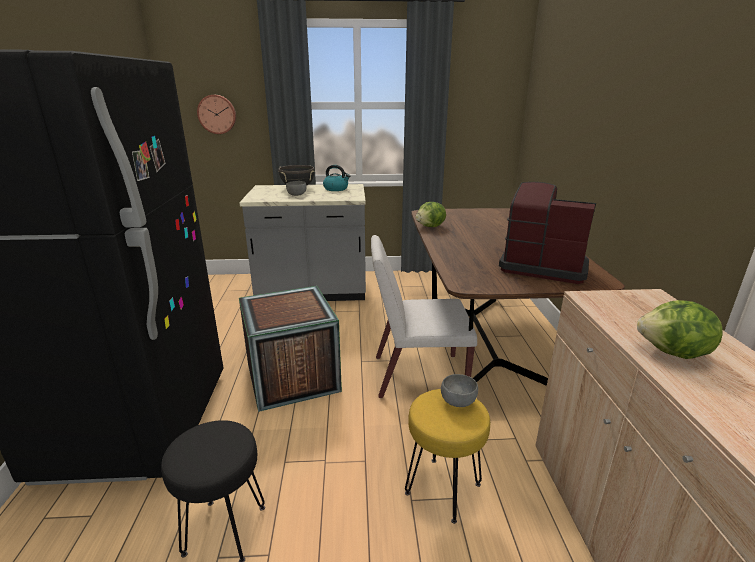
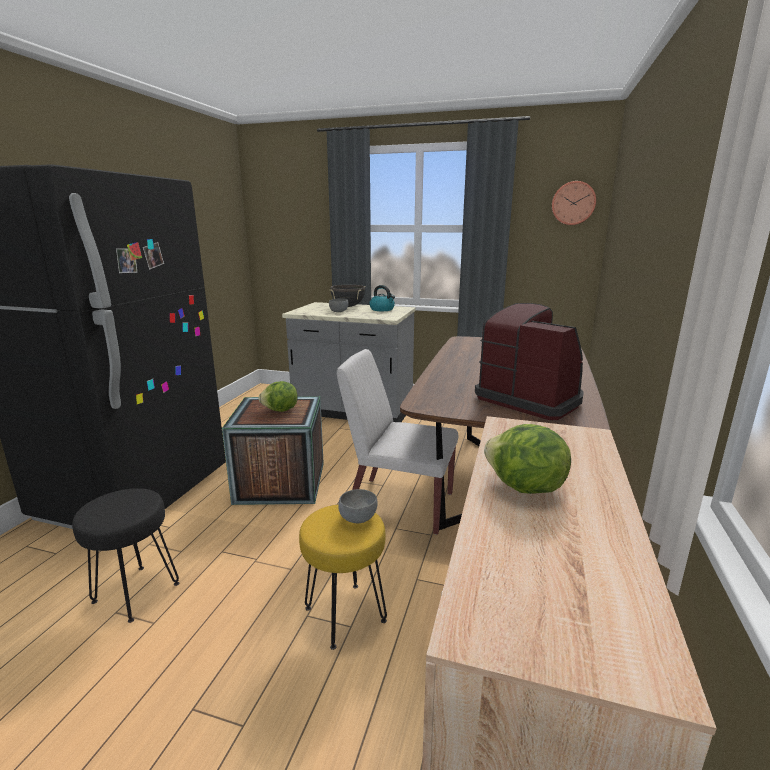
camera: 20 degrees right, 5 degrees down
(217, 114) = (290, 235): wall clock -> wall clock (573, 203)
(430, 227) = (453, 352): lettuce -> lettuce (280, 410)

